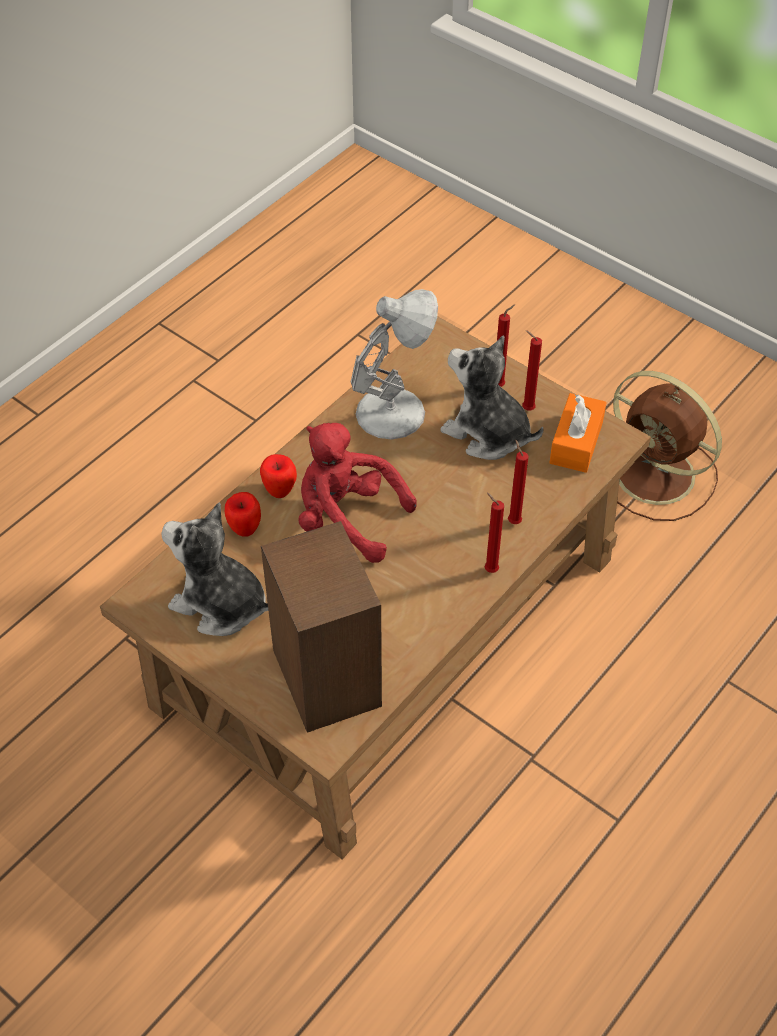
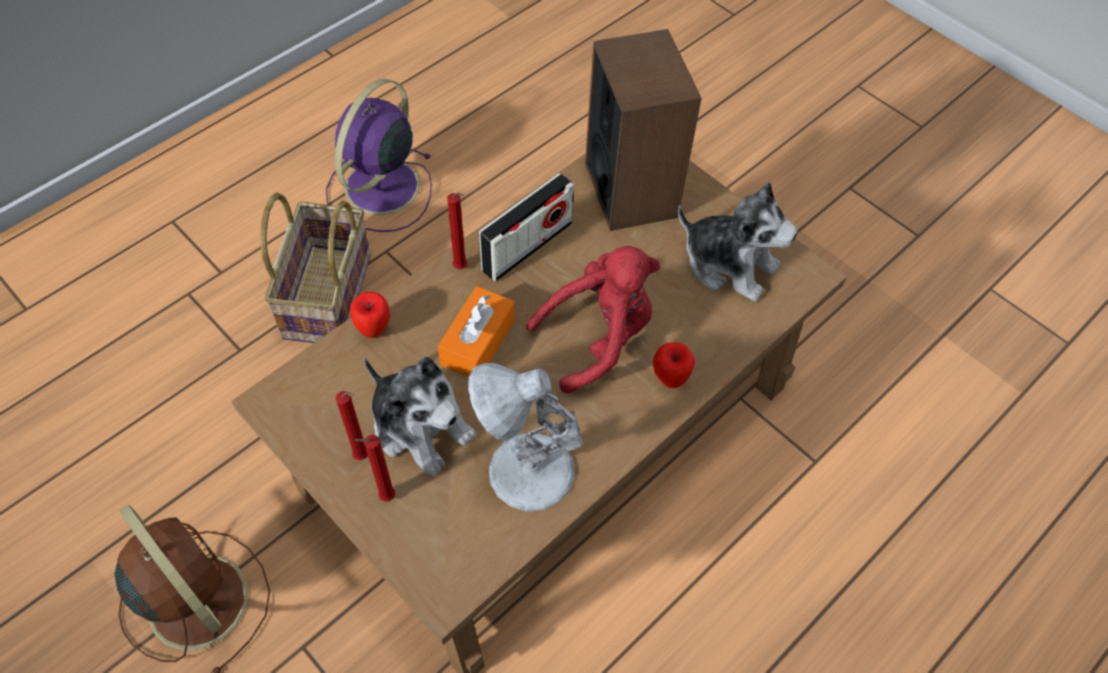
camera: 175 degrees left, 5 degrees up
(245, 529) = (707, 339): apple -> apple (374, 330)
(347, 518) = (598, 338): red plush toy -> red plush toy turned 60 degrees counterclockwise
(429, 599) = (527, 246): none -> radio
(513, 520) = (423, 316): red candle -> none
(576, 442) = (321, 402): orange tissue box -> orange tissue box (478, 342)
(657, 913) = (380, 189): none -> purple fan
(665, 754) = (326, 295): none -> basket

